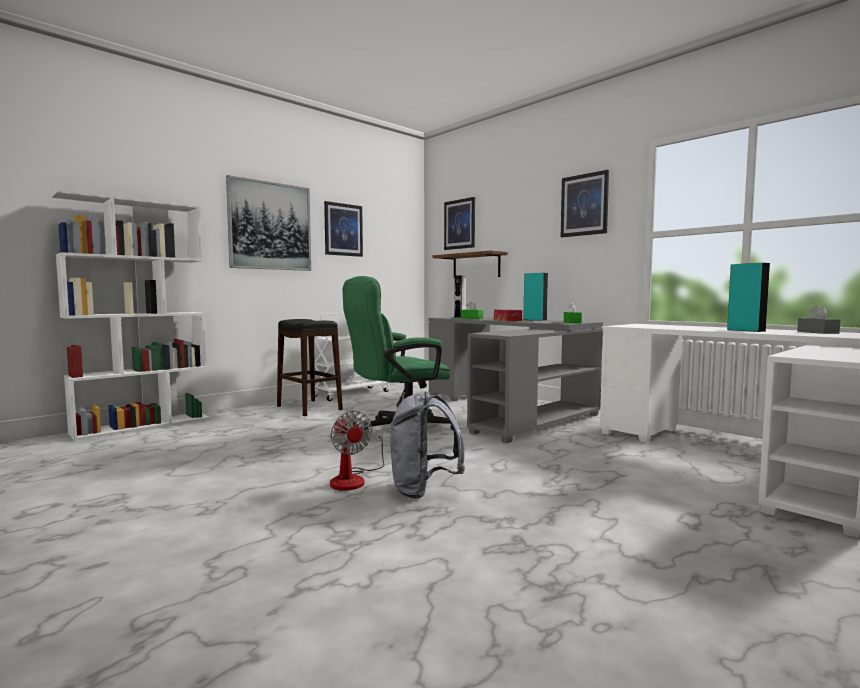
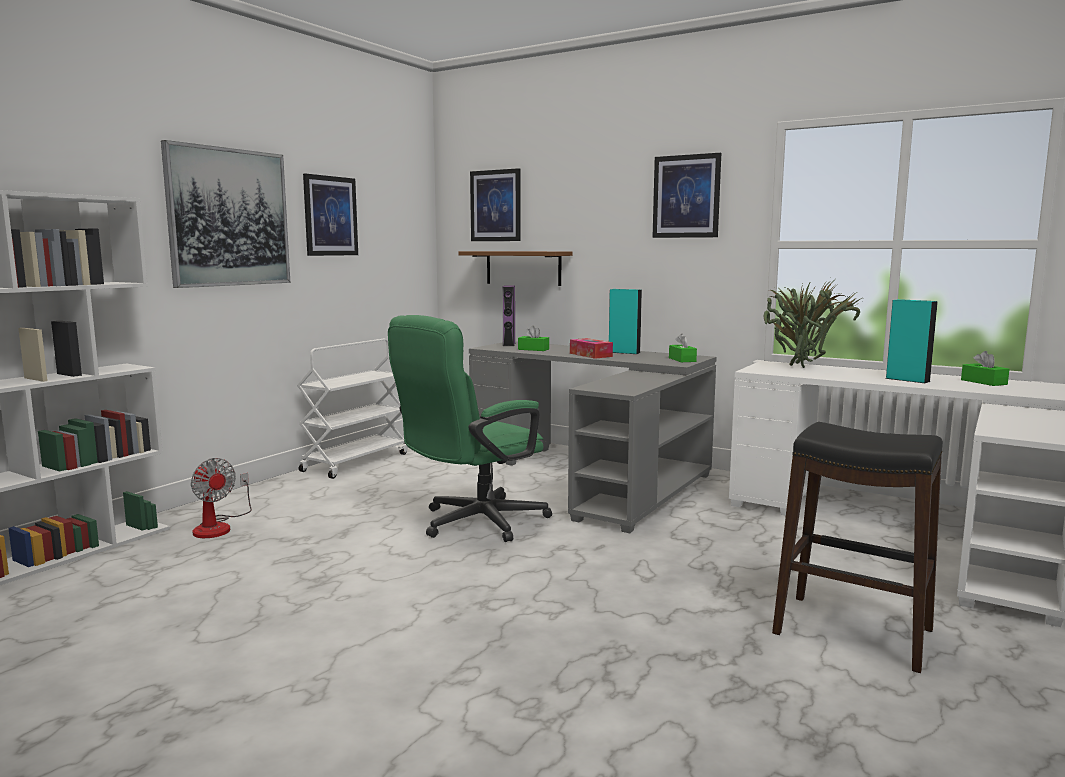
camera: 15 degrees left, 5 degrees up
(308, 408) = (311, 494): black stool -> black stool (852, 631)
(354, 479) = (476, 616): fan -> fan (218, 526)
(423, 490) = (579, 623): grey backpack -> none
(459, 317) = (509, 344): grey speaker -> purple speaker
(663, 326) = (803, 368): none -> potted plant
(817, 332) = (983, 382): grey tissue box -> green tissue box

